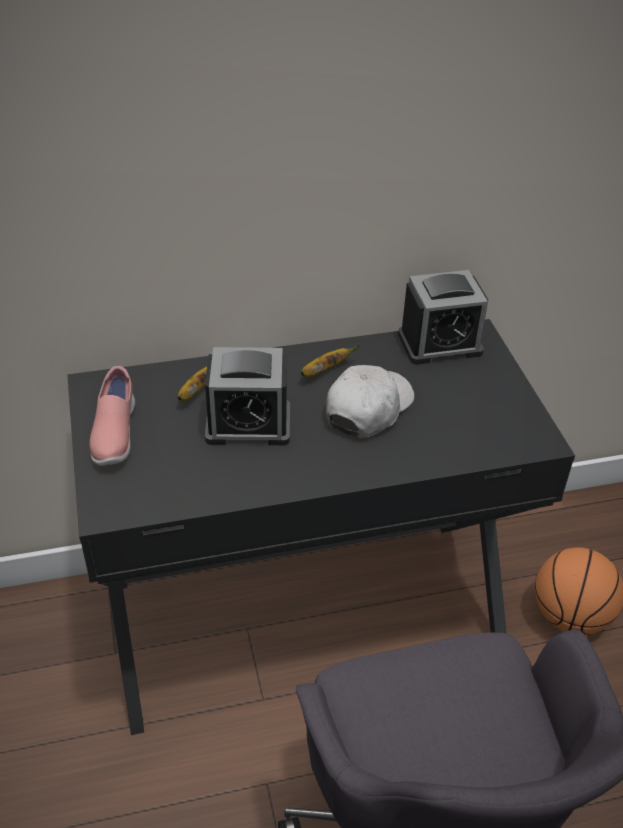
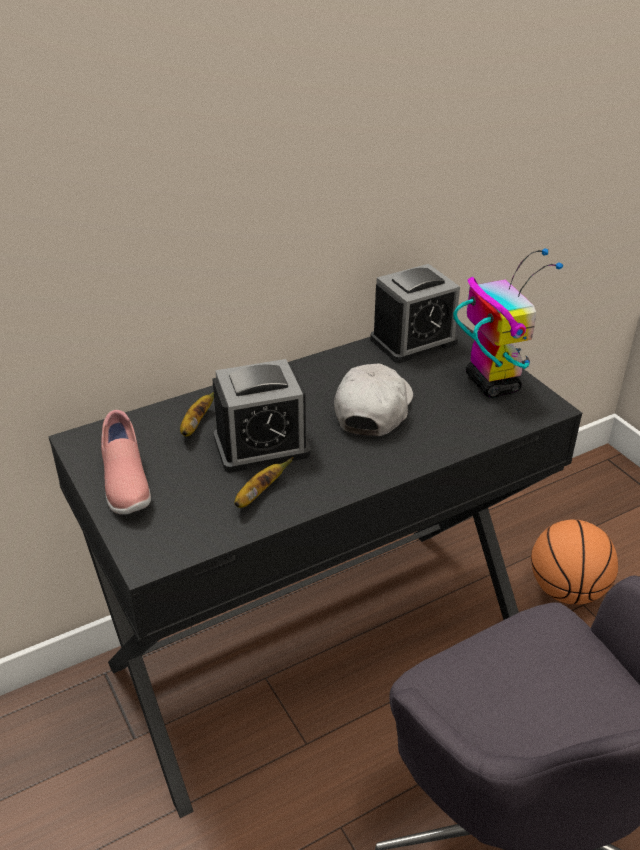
camera: 15 degrees left, 5 degrees down
(325, 370) = (315, 383): banana -> banana (259, 494)
(496, 404) = (491, 383): none -> toy robot

